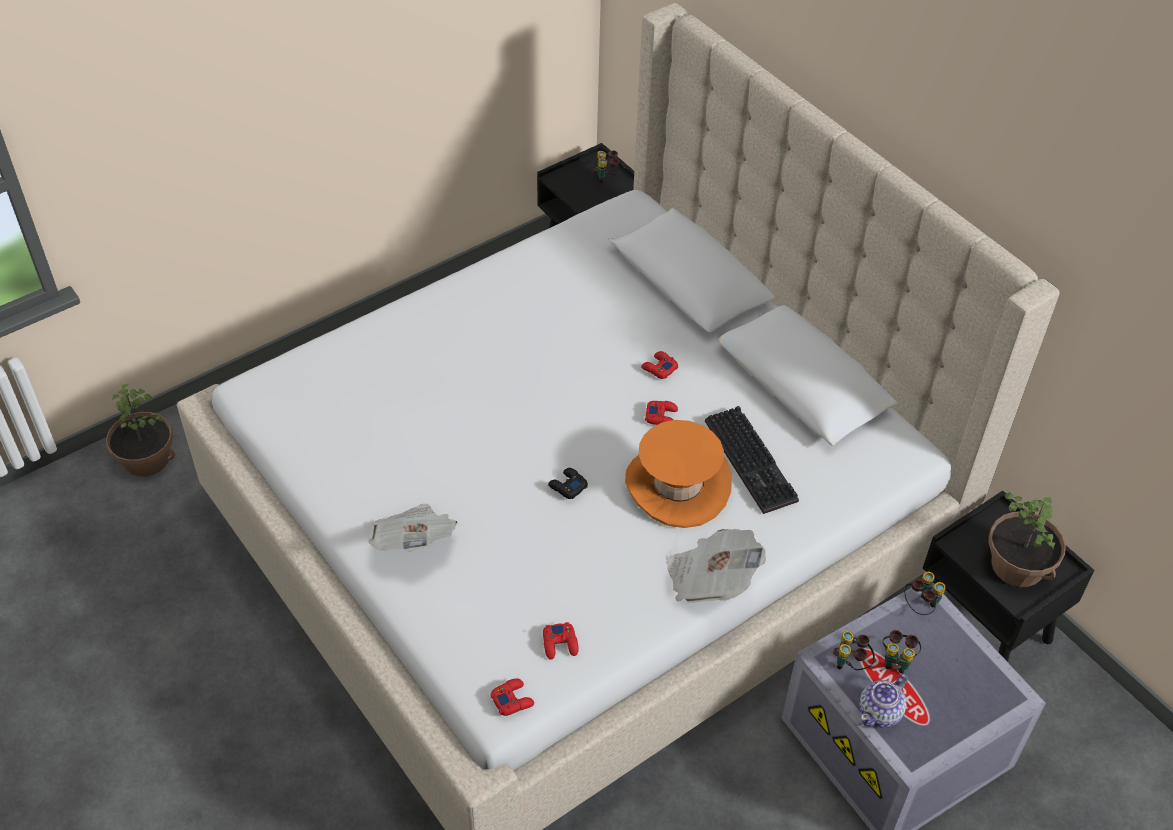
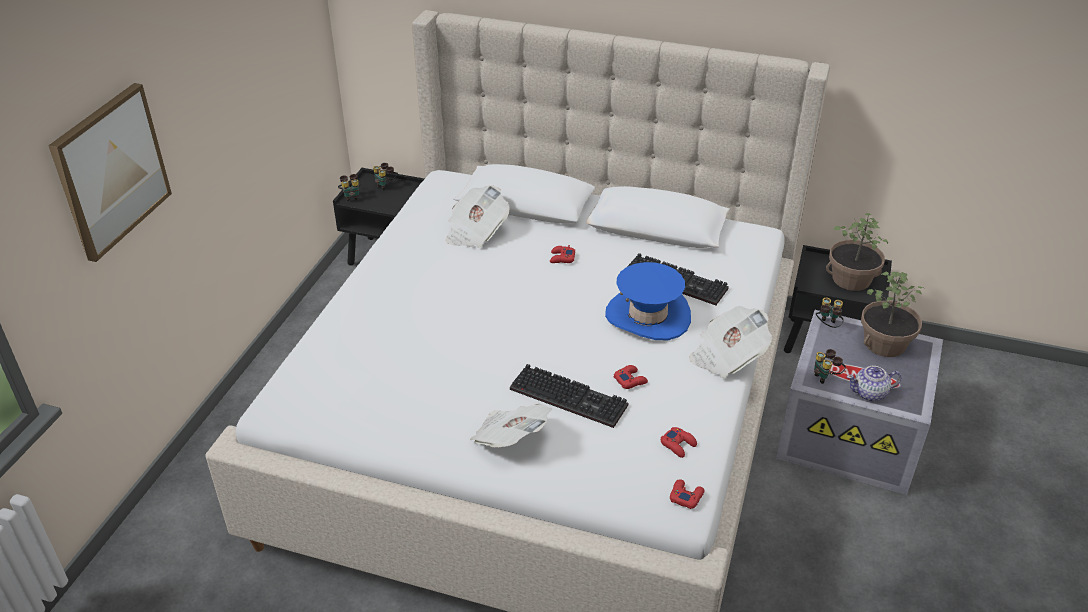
camera: 35 degrees left, 10 degrees down
(146, 459) = (150, 552): potted plant -> potted plant (885, 344)
(201, 89) = (111, 170): none -> picture
(511, 531) = (571, 397): none -> keyboard
(567, 486) = (578, 351): black game controller -> none
(602, 290) = (475, 232): none -> newspaper
(661, 416) = (594, 283): red game controller -> red game controller (630, 380)
(677, 485) = (647, 316): orange hat -> blue hat
(880, 712) = (870, 393): teapot -> teapot turned 75 degrees clockwise
(896, 661) = (847, 361): binoculars -> binoculars (351, 196)

